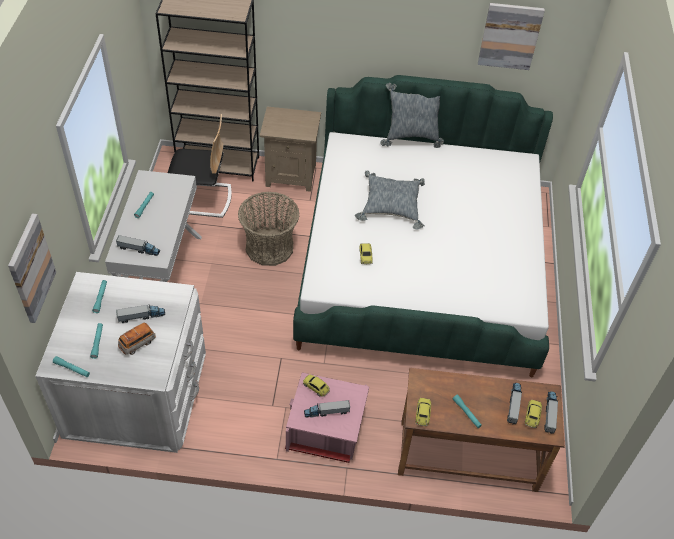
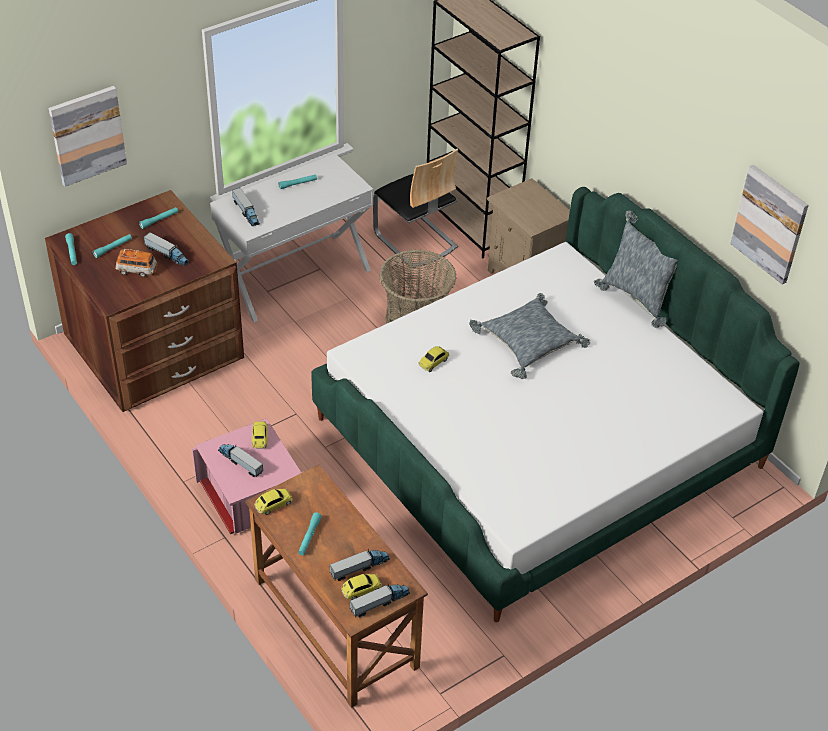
camera: 50 degrees right, 5 degrees down
(136, 393) = (155, 346): white dresser -> brown dresser

